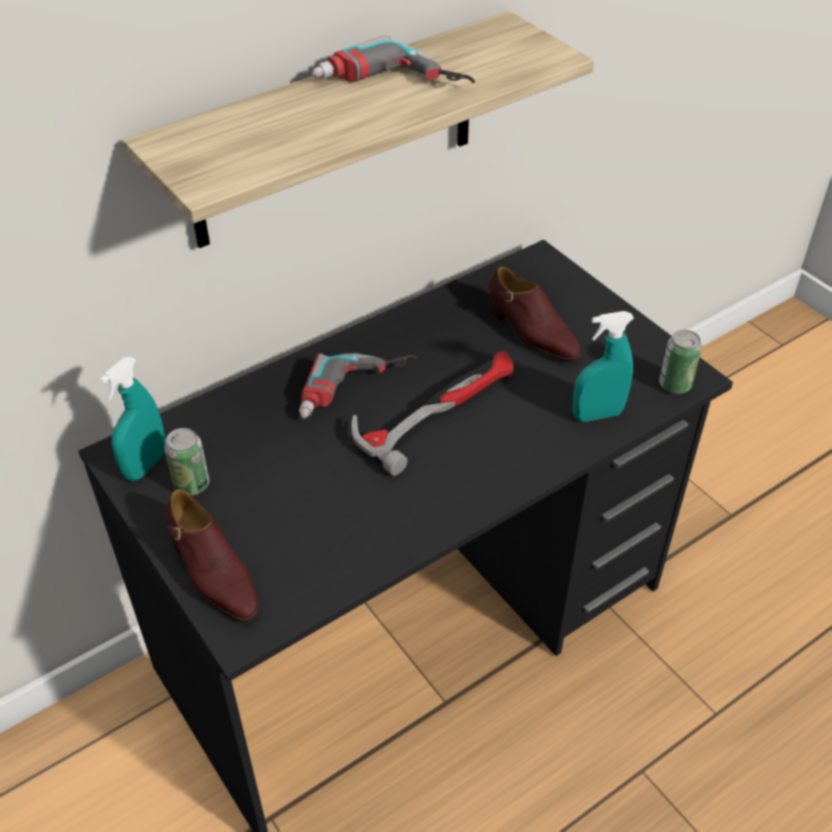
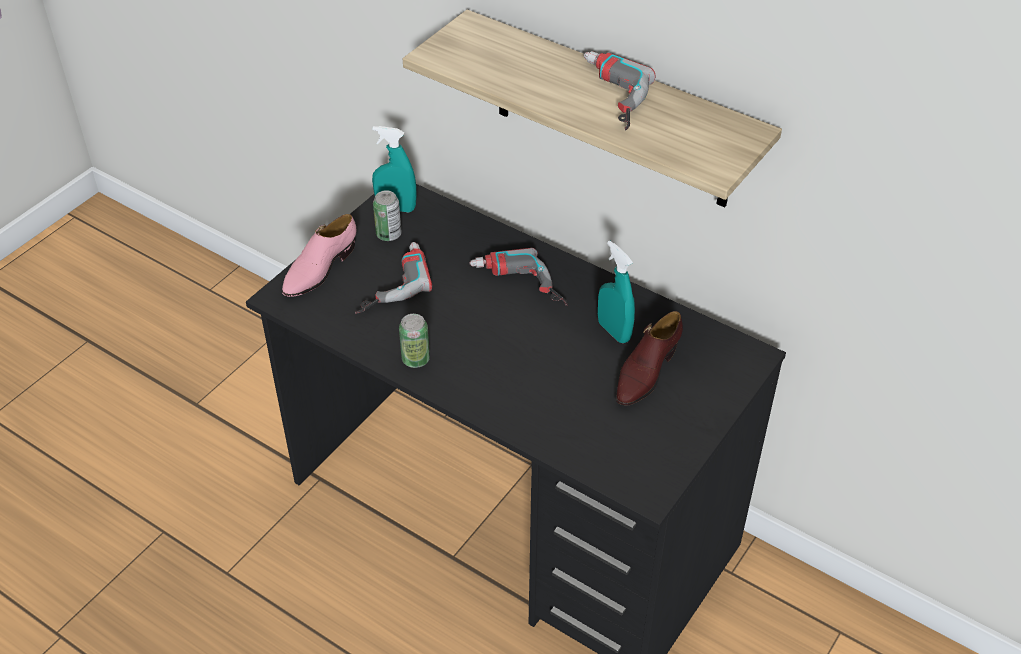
camera: 70 degrees right, 0 degrees up
(212, 572) = (319, 269): brown shoe -> pink shoe
(283, 505) = (389, 282): none -> power drill
(437, 409) = (522, 336): hammer -> none
(597, 414) = (565, 434): turquoise spray bottle -> turquoise spray bottle (614, 331)
(675, 384) = (631, 481): can -> can (415, 359)

